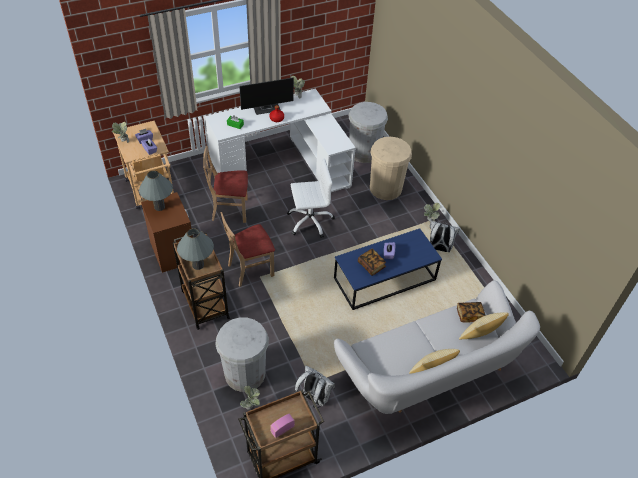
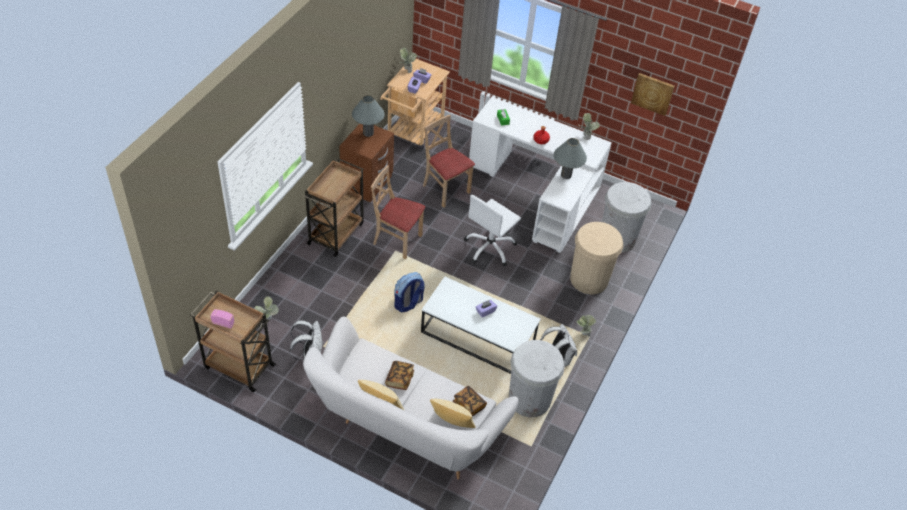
camera: 50 degrees right, 0 degrees up
(198, 265) = (328, 187): grey table lamp -> grey table lamp (566, 175)
(245, 373) = (294, 298): white trash can -> white trash can (529, 399)
(267, 108) = (547, 126): monitor -> none
(310, 221) = (490, 248): white office chair -> white office chair turned 90 degrees clockwise
(318, 301) = (408, 303): none -> backpack
(331, 29) = (652, 93): none -> picture
(371, 266) = (459, 306): book -> book (399, 379)
(384, 279) = (478, 337): blue coffee table -> white coffee table

